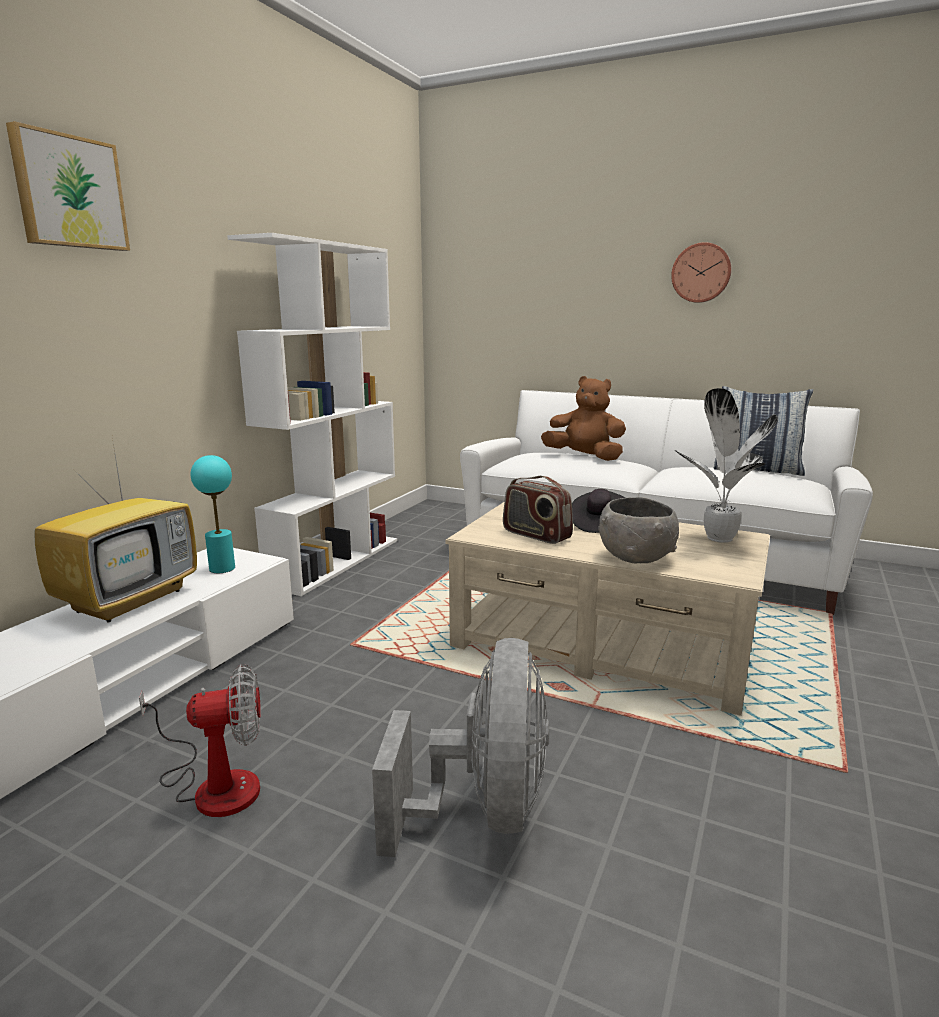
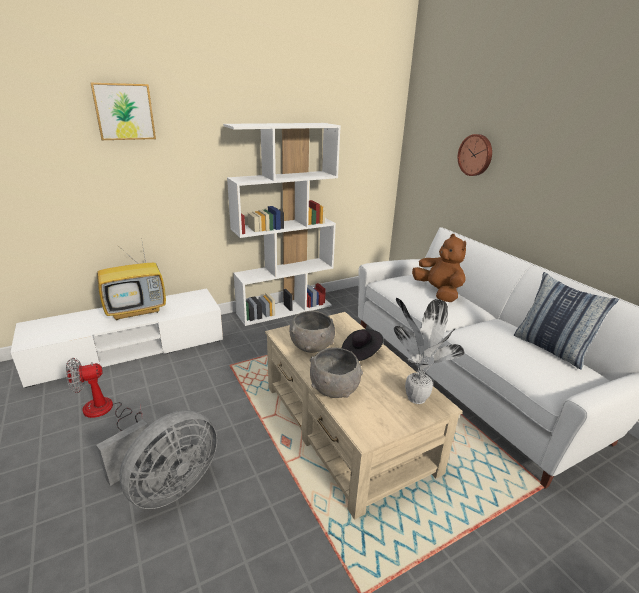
camera: 35 degrees right, 10 degrees up
(214, 784) = (105, 412): fan -> fan turned 135 degrees clockwise
(222, 568) = (188, 305): turquoise table lamp -> none
(536, 535) = (312, 347): radio -> grey bowl
(701, 273) = (581, 165): wall clock -> wall clock (476, 155)

